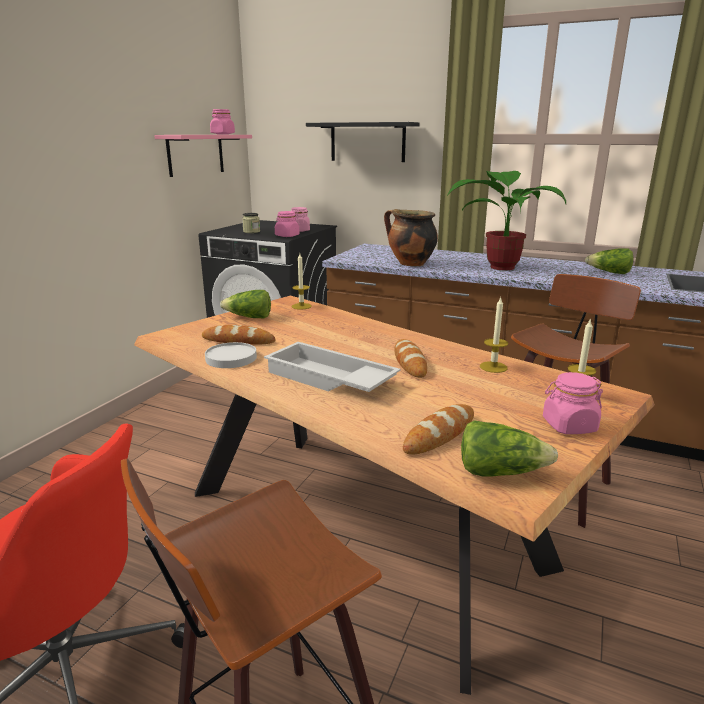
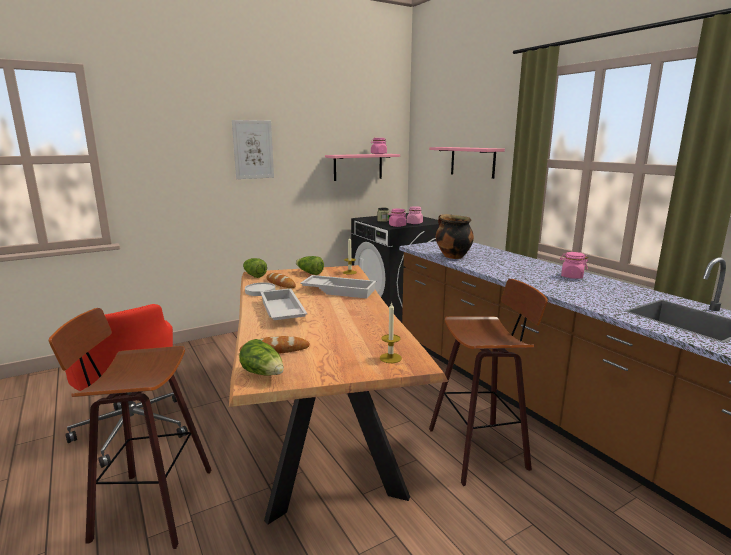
camera: 35 degrees right, 5 degrees down
(50, 122) = (253, 149): none -> picture
(341, 332) = (339, 290): none -> white tray
(367, 142) = (472, 162): black shelf -> pink shelf
(409, 362) = (339, 315): bread -> none
(493, 367) = (380, 329): candle -> none
(499, 266) = (516, 268): potted plant -> none
(569, 426) = (347, 368): pink jar -> pink jar (571, 276)
(609, 273) = (601, 289): lettuce -> lettuce (254, 275)

